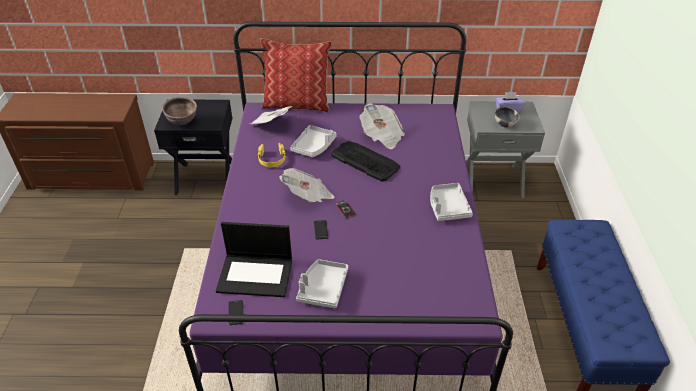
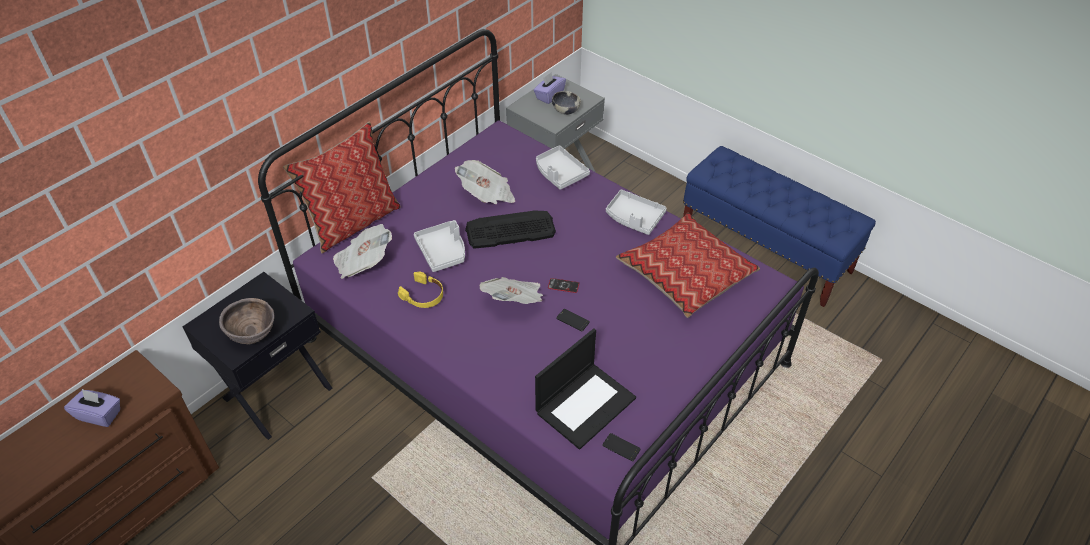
camera: 50 degrees left, 5 degrees up
(87, 108) = (100, 414): none -> purple tissue box
(323, 288) = (650, 364): grey tray -> grey tray (560, 173)
(428, 261) = (685, 273): none -> pillow

